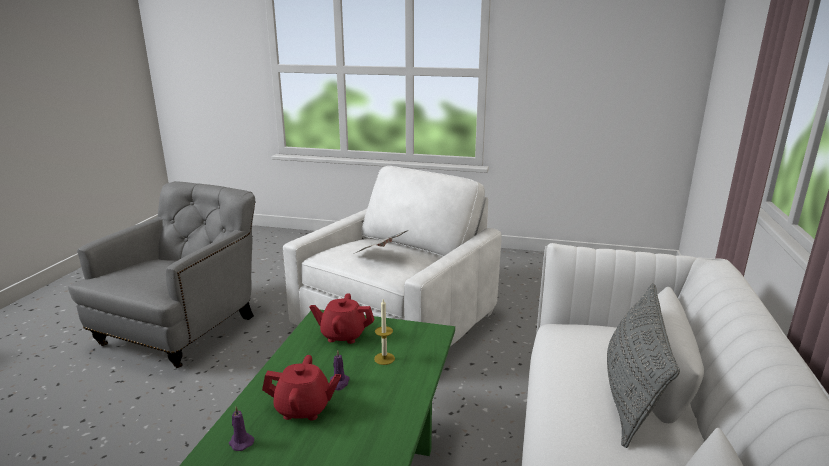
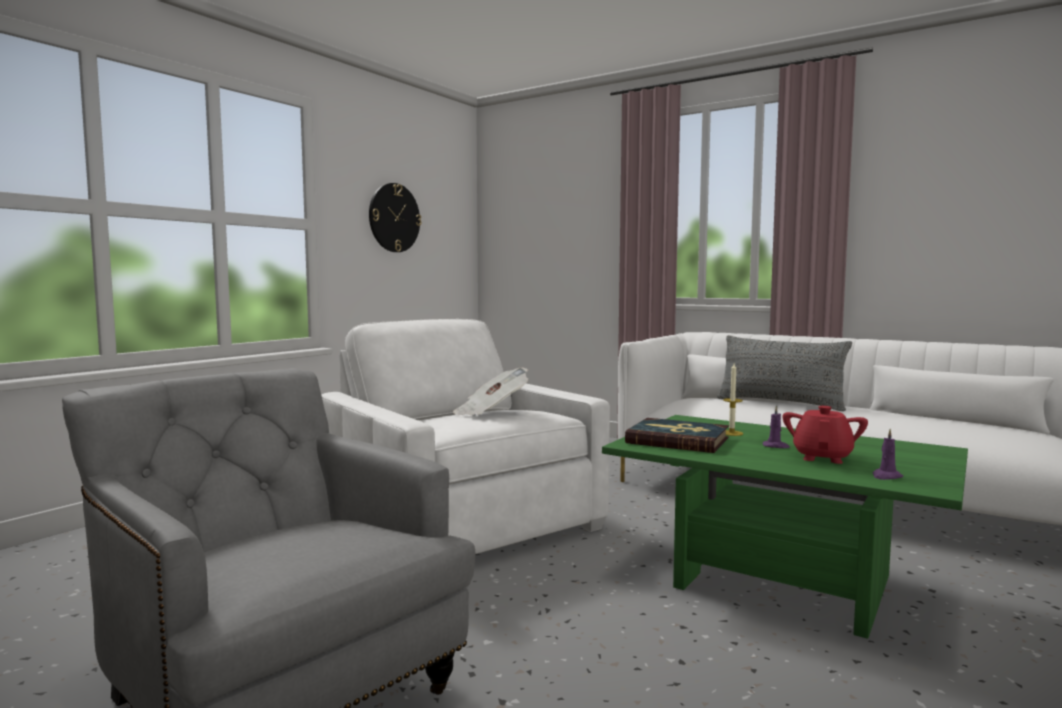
camera: 70 degrees left, 15 degrees down
(343, 335) = (678, 440): red teapot -> book
(577, 62) = (394, 218): none -> wall clock

